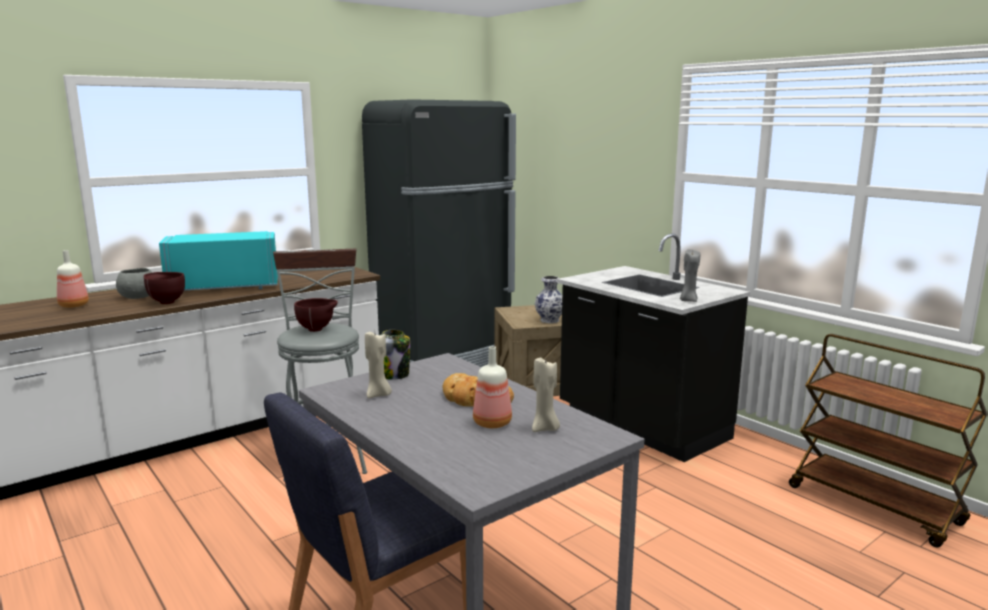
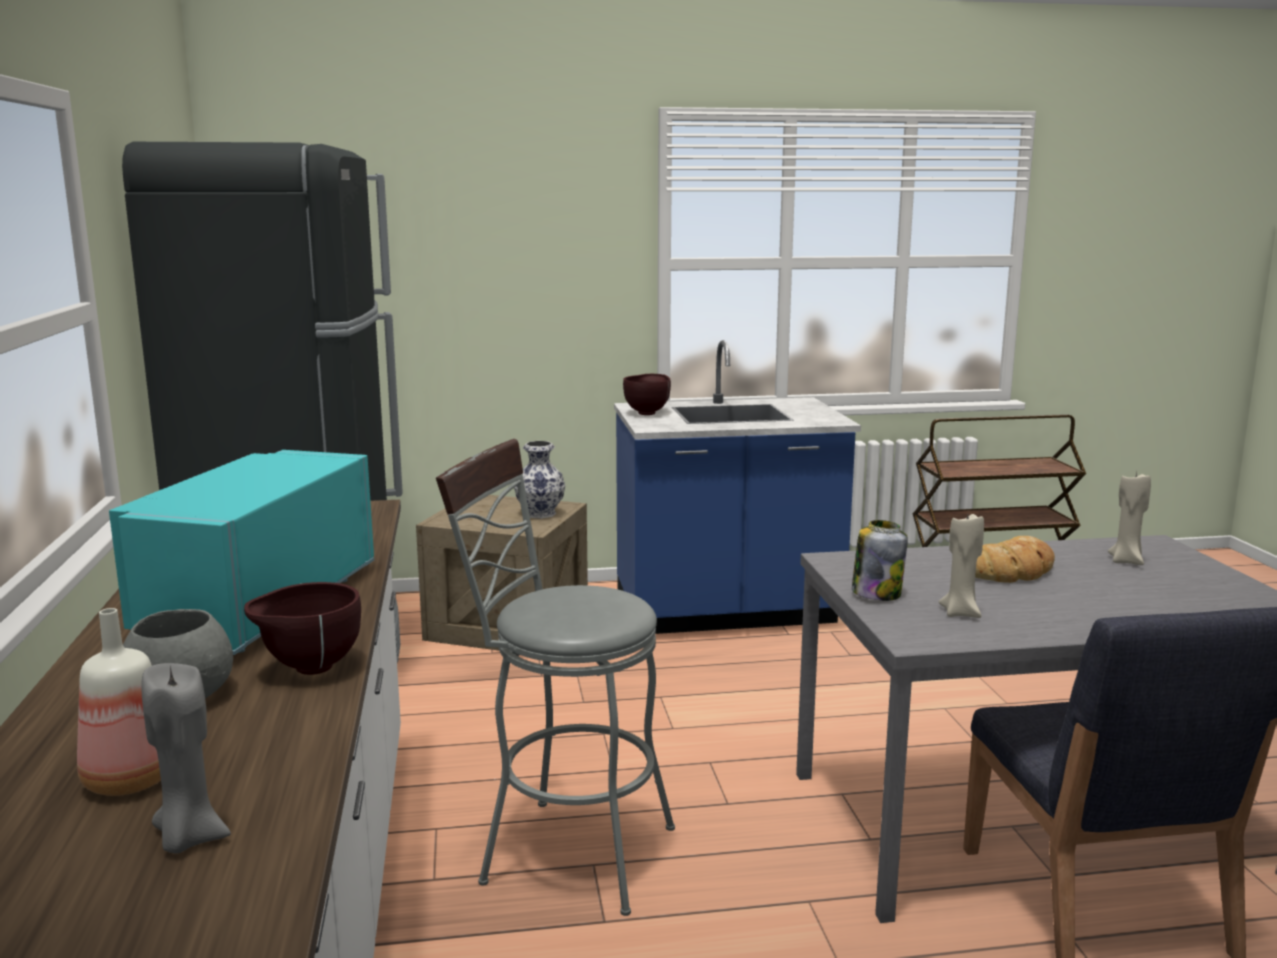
camera: 60 degrees left, 0 degrees up
(317, 329) = (577, 603): brown bowl -> brown bowl (648, 413)
(493, 423) = (1101, 577): bottle -> none
(641, 426) = (727, 613): black counter -> blue counter
(688, 300) = (825, 417): grey candle -> grey candle (188, 838)

